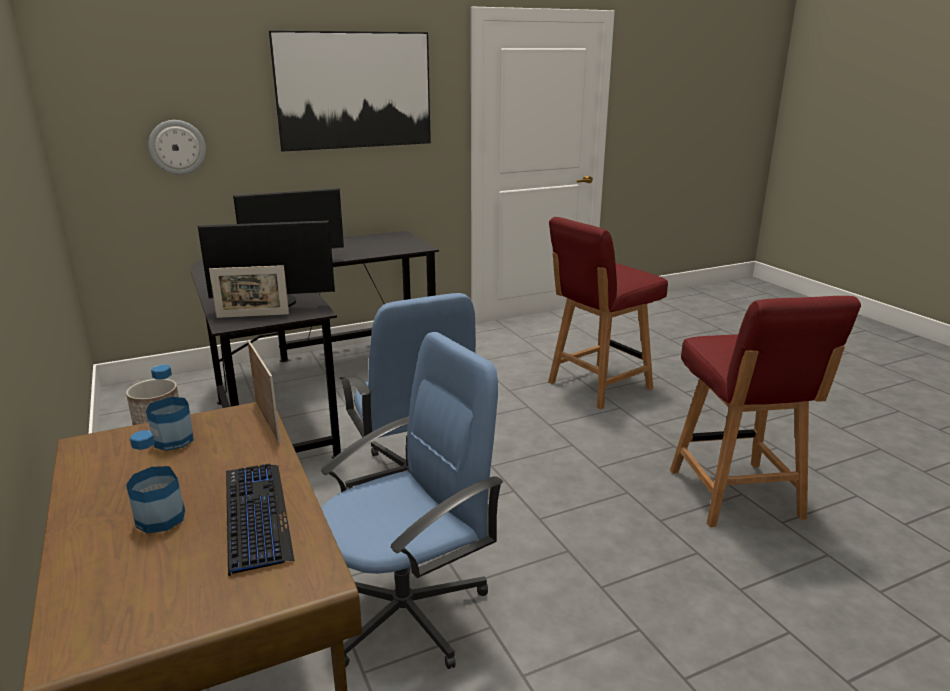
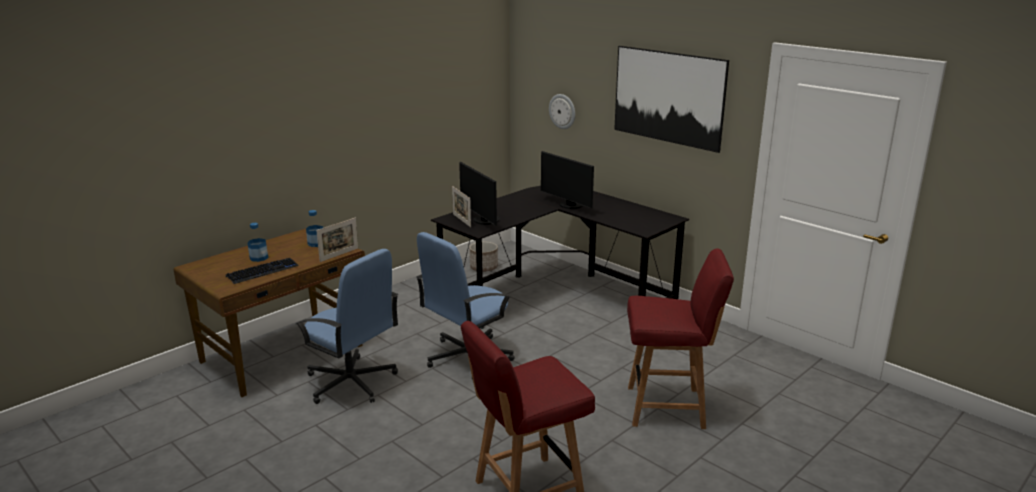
camera: 70 degrees right, 0 degrees up
(597, 386) = (668, 407): red chair -> red chair turned 150 degrees clockwise

